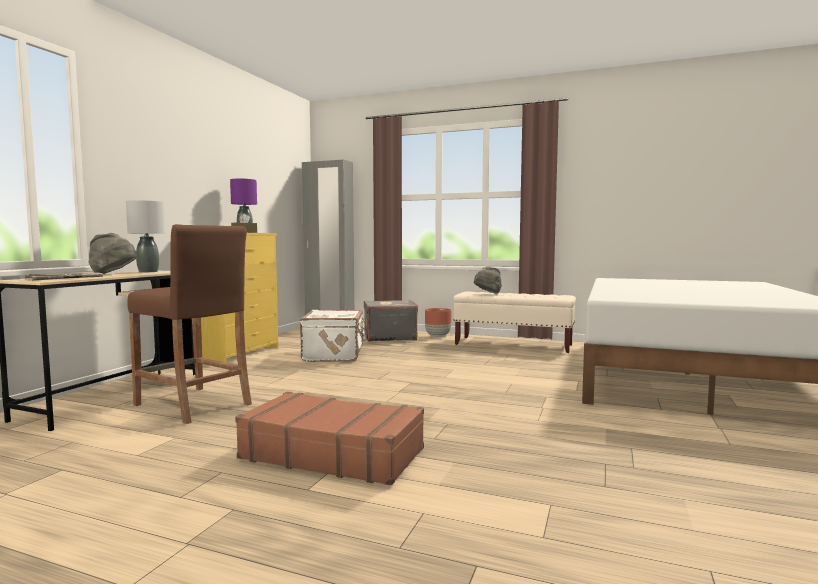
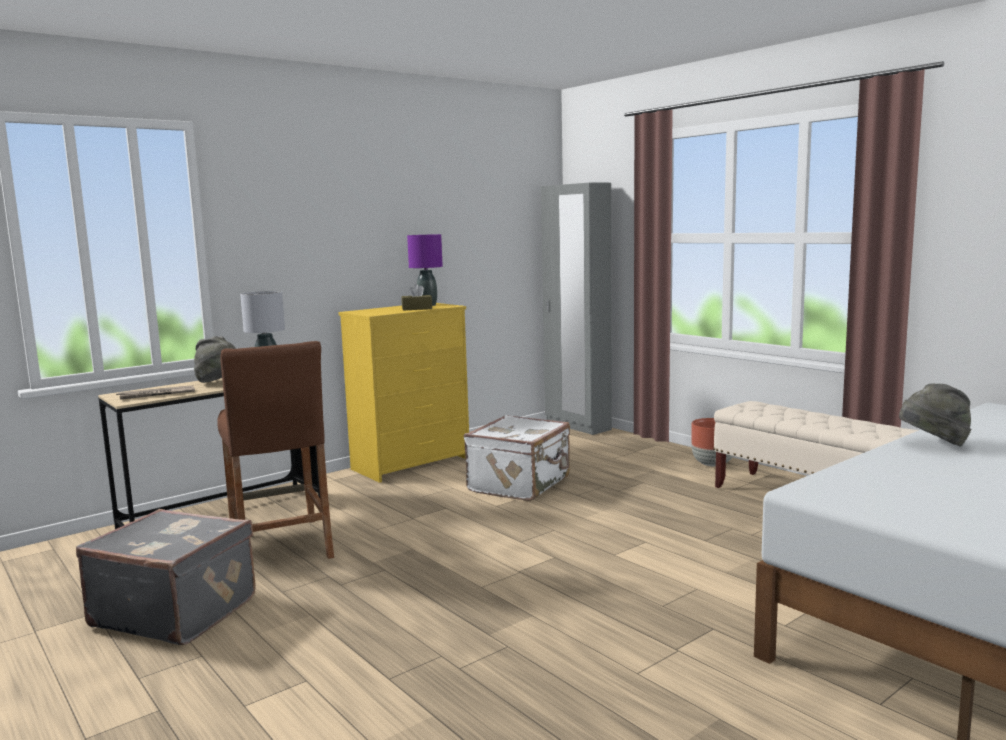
camera: 30 degrees right, 5 degrees up
(332, 453) = (325, 659): brown suitcase -> none
(389, 337) = (635, 457): grey suitcase -> grey suitcase (176, 611)
(487, 293) = (771, 413): grey hat -> grey hat (933, 445)

